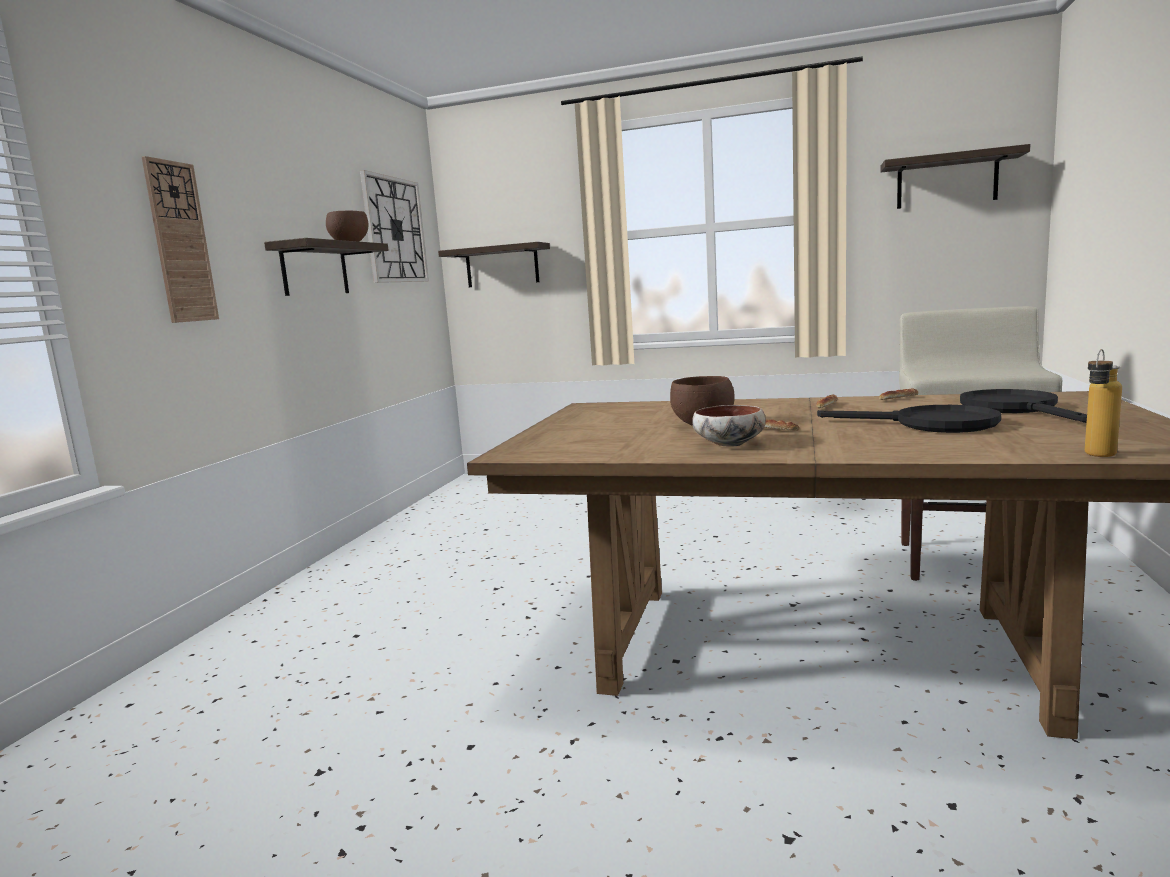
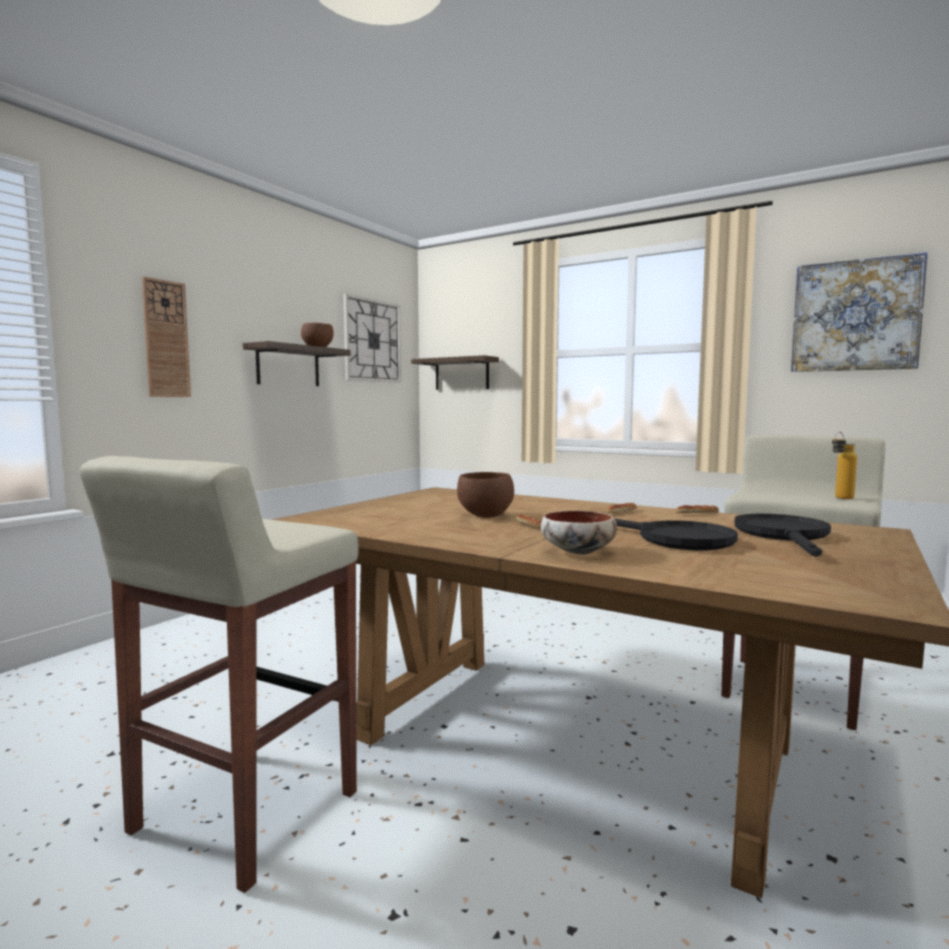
camera: 15 degrees right, 5 degrees down
(545, 793) = (242, 814): none -> beige stool
(730, 445) = (468, 533): bowl -> bowl (578, 552)
(946, 181) = (855, 315): shelf -> picture
(1097, 456) = (762, 590): bottle -> bottle (840, 498)

